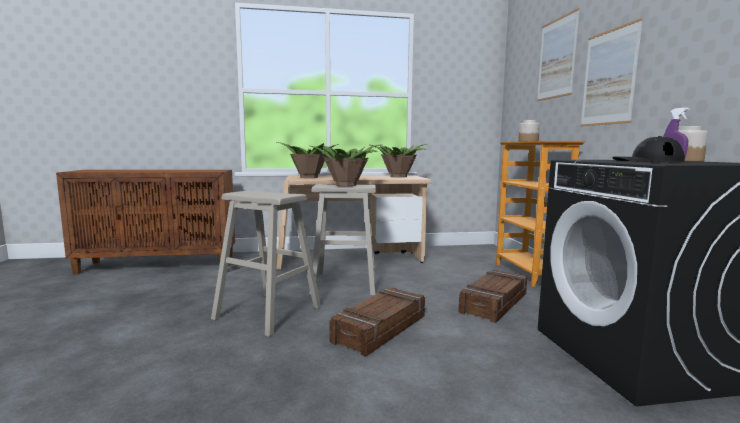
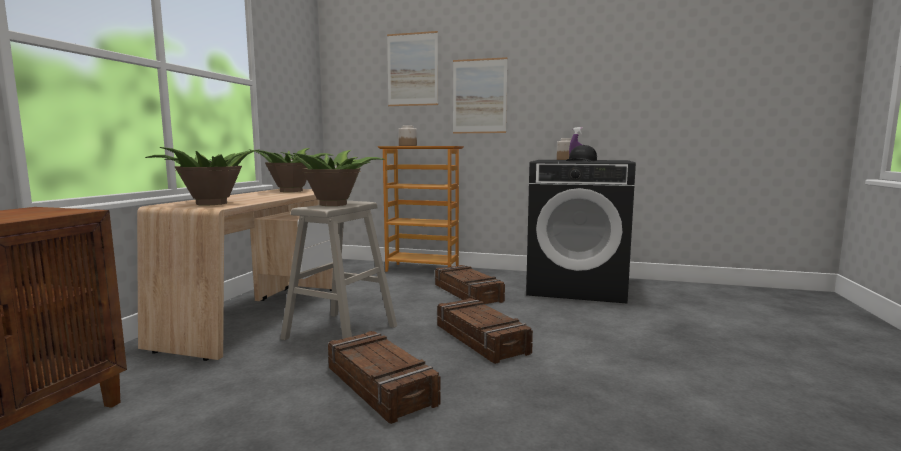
camera: 65 degrees left, 0 degrees up
(268, 313) = (381, 385): beige stool -> crate

